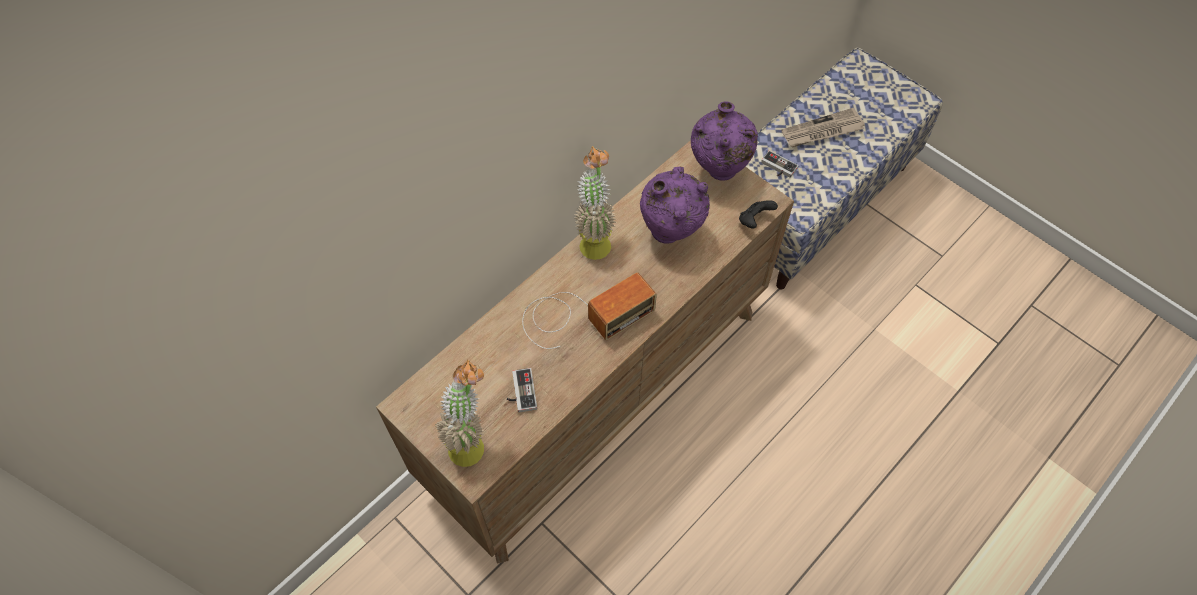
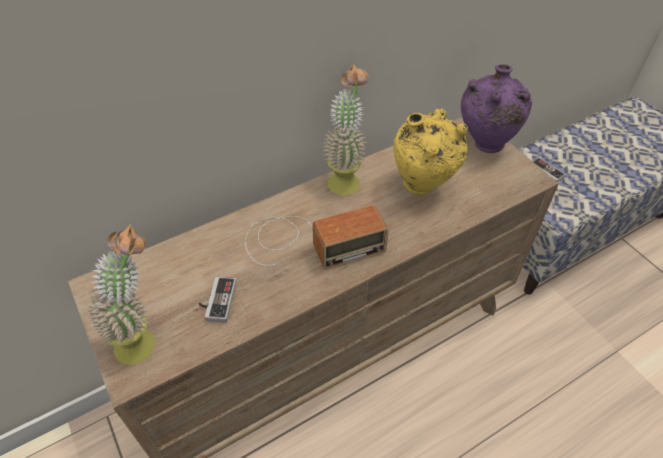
camera: 15 degrees right, 10 degrees down
(670, 234) = (422, 188): purple vase -> yellow vase
(754, 220) = (513, 192): black game controller -> none
(822, 131) = (593, 152): newspaper -> none

